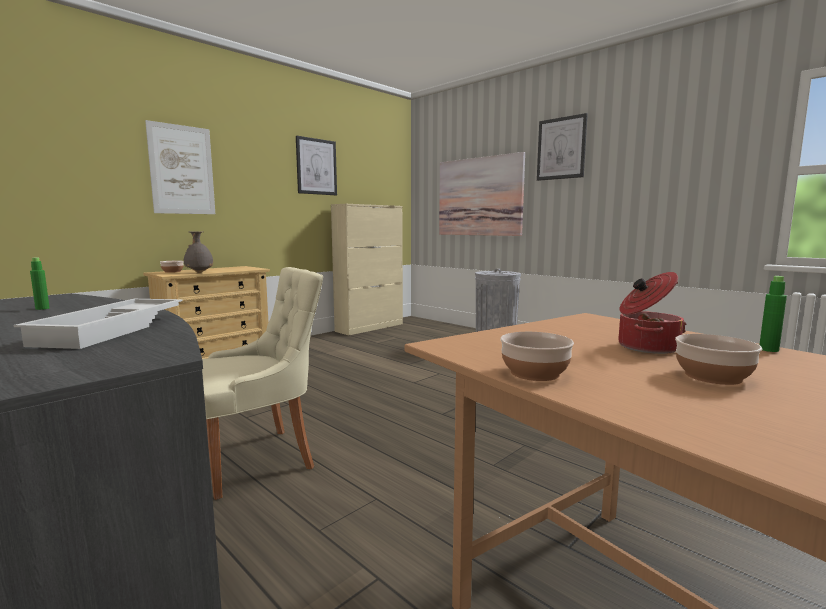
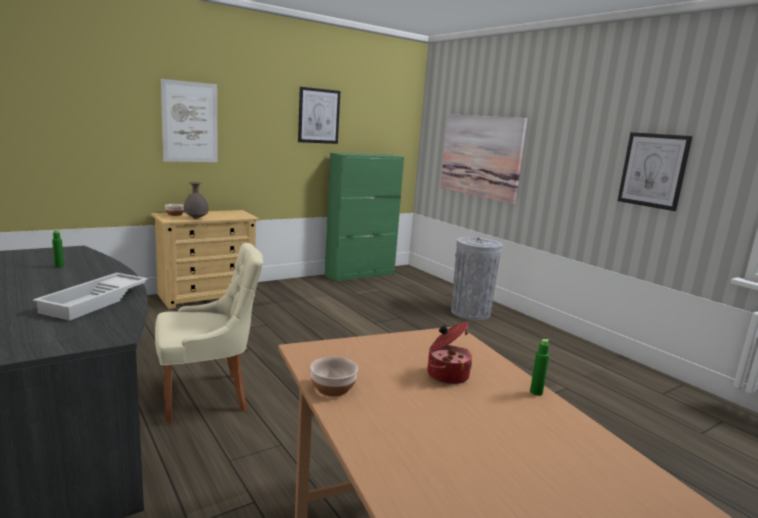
camera: 10 degrees right, 5 degrees up
(370, 327) = (360, 274): beige cabinet -> green cabinet
(561, 148) = (561, 121): picture -> picture (653, 170)
(714, 376) = (448, 411): bowl -> none

